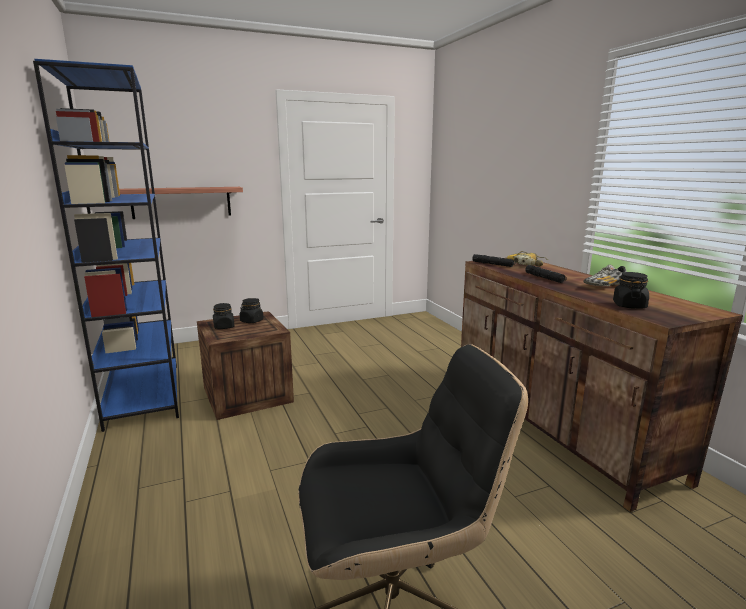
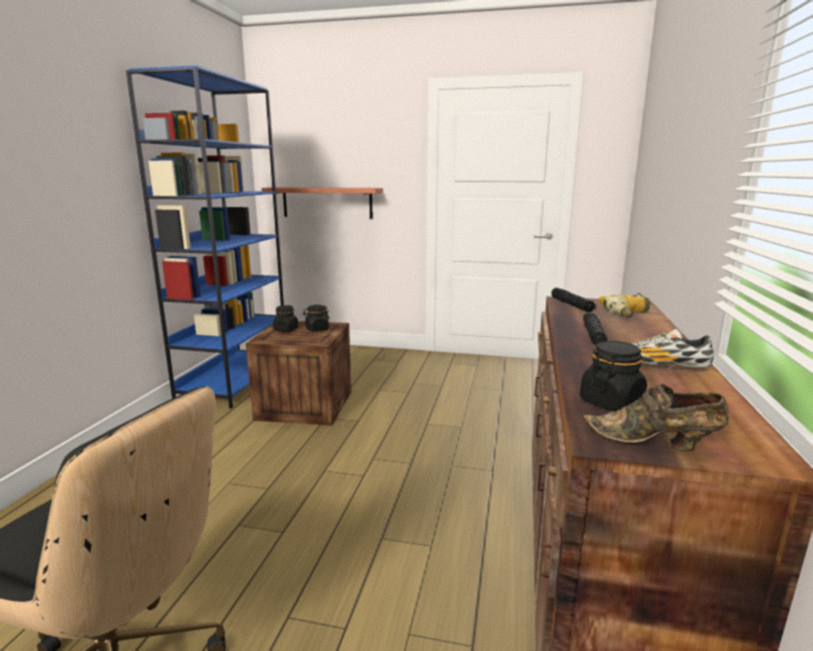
camera: 35 degrees right, 0 degrees up
(678, 316) = (654, 443): none -> brown shoe

